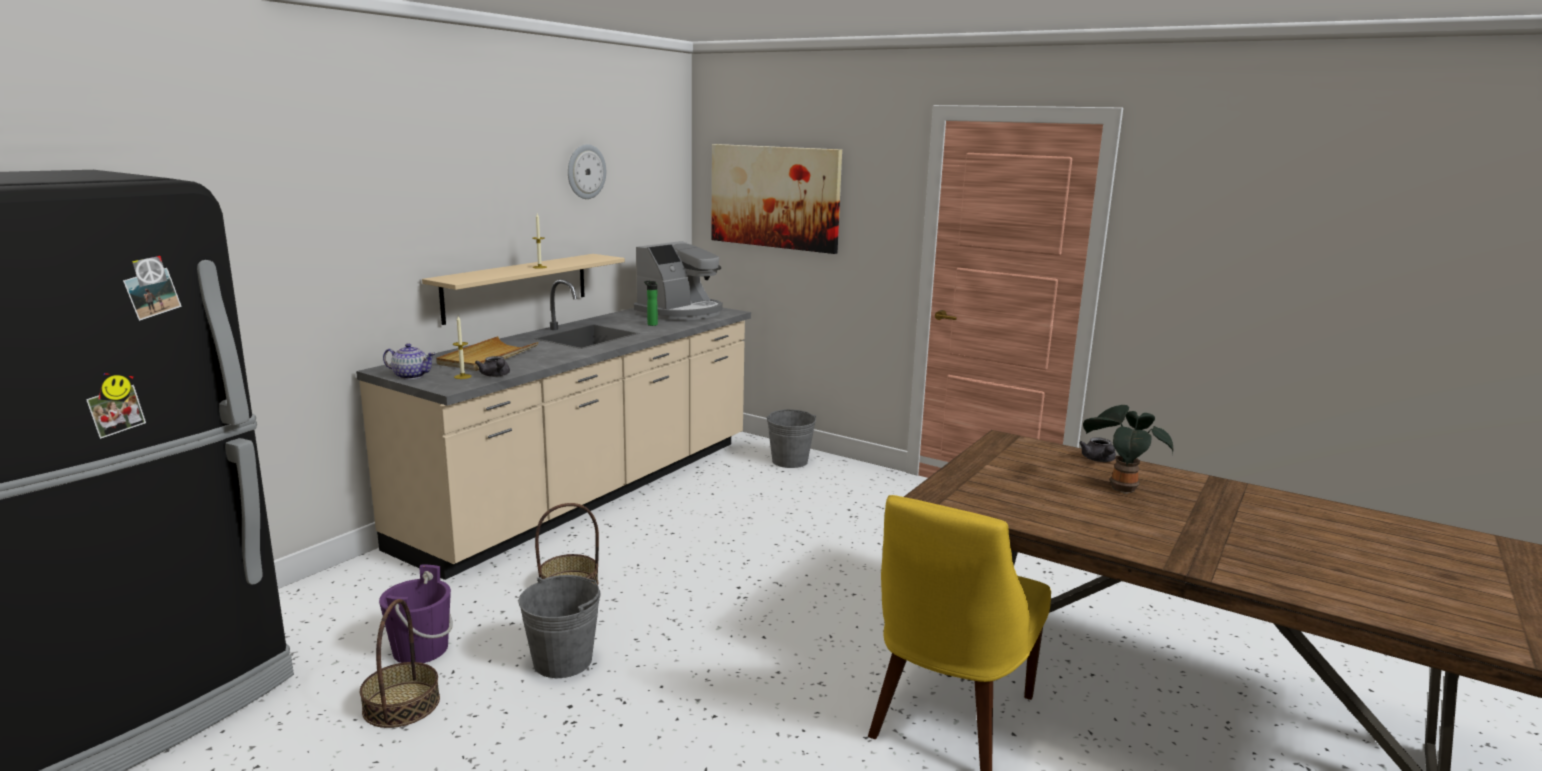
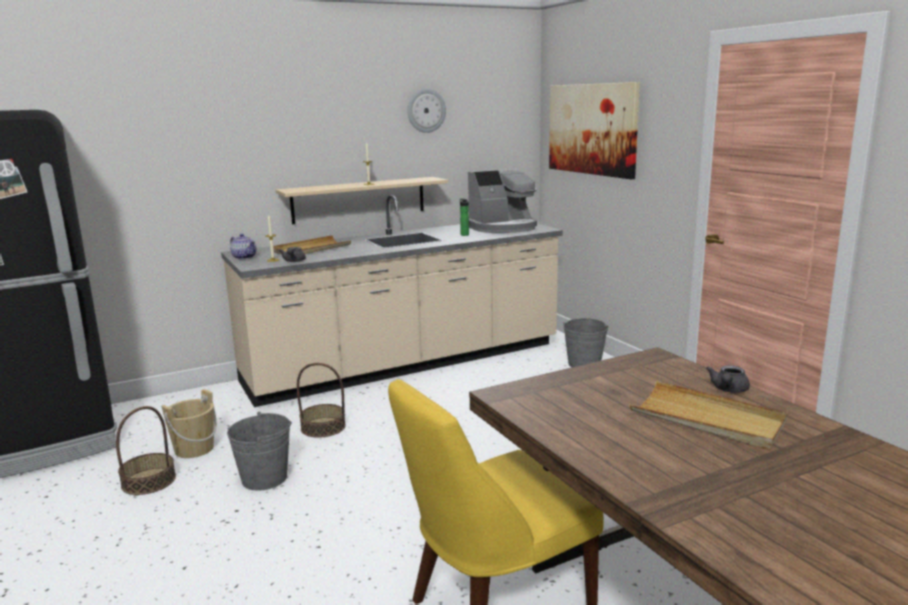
camera: 30 degrees right, 0 degrees up
(420, 649) = (194, 449): purple bucket -> beige bucket
(1119, 488) = (707, 419): potted plant -> beige tray

